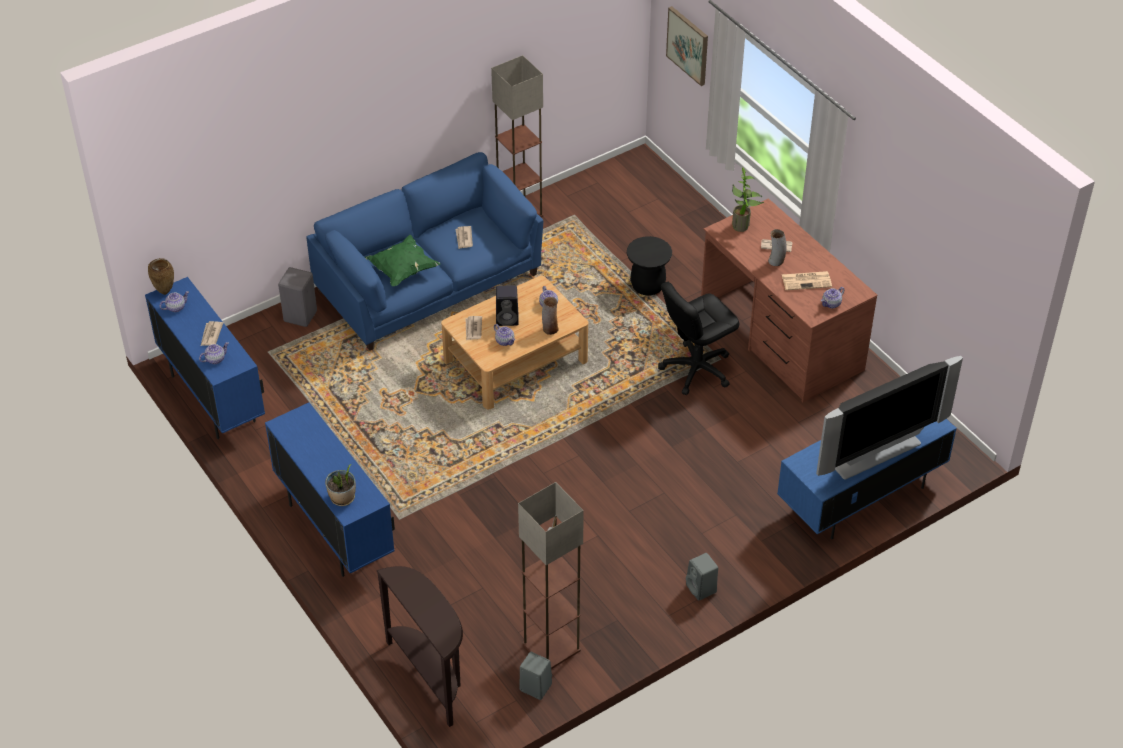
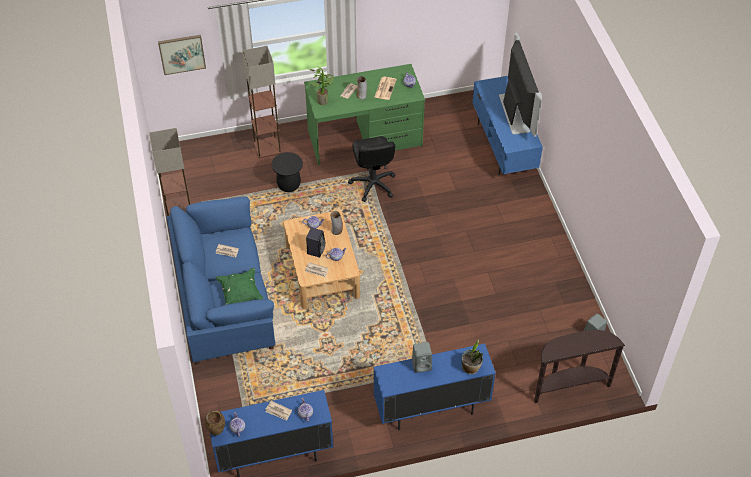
camera: 70 degrees left, 5 degrees up
(300, 315) = (216, 382): grey stool -> none
(551, 648) = (566, 319): floor lamp -> floor lamp (268, 148)
(702, 589) = (546, 236): grey speaker -> grey speaker (422, 365)
(780, 337) = (365, 138): brown desk -> green desk

